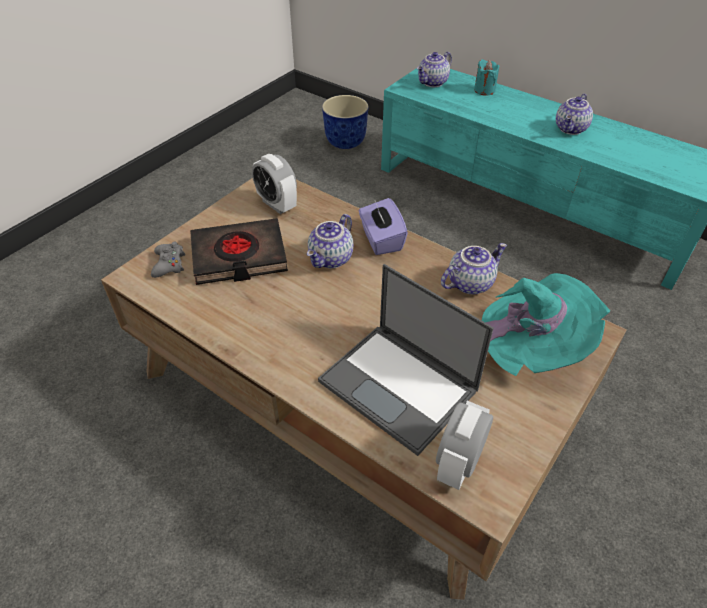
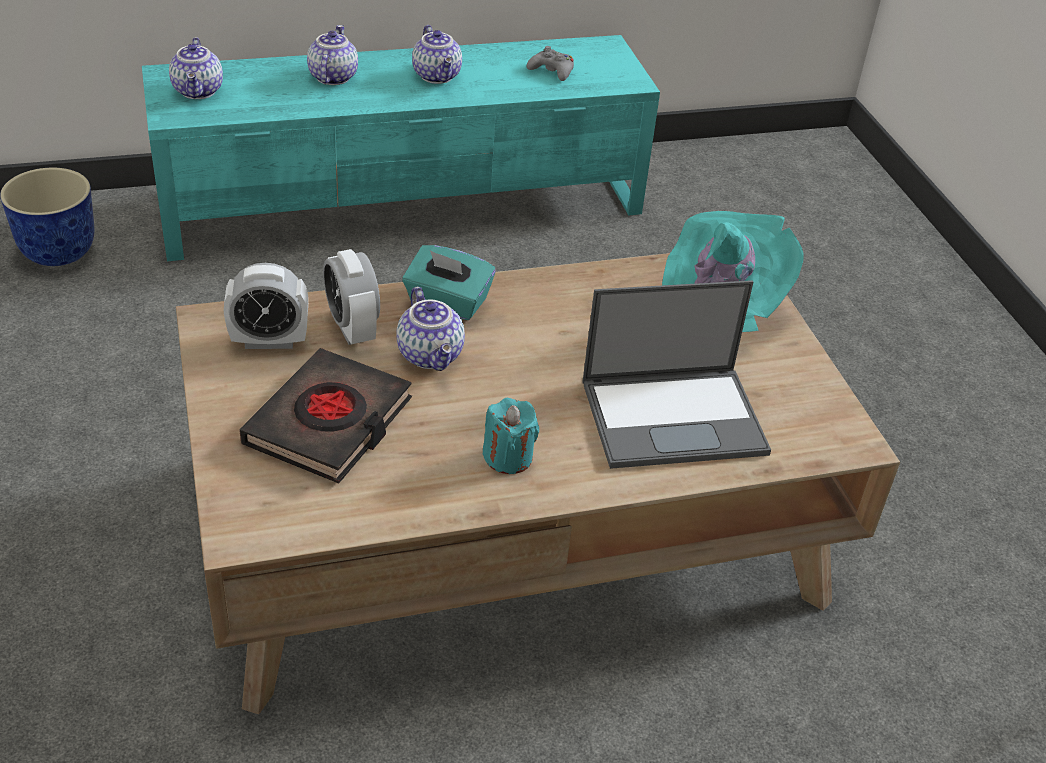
camera: 55 degrees left, 5 degrees down
(169, 264) = (261, 490): grey game controller -> grey game controller (552, 71)
(381, 240) = (447, 303): purple tissue box -> turquoise tissue box
(458, 463) = (800, 435): alarm clock -> alarm clock (352, 328)
(470, 282) = (589, 288): teapot -> teapot (332, 77)
(484, 90) = (277, 72): turquoise candle -> turquoise candle (508, 457)

